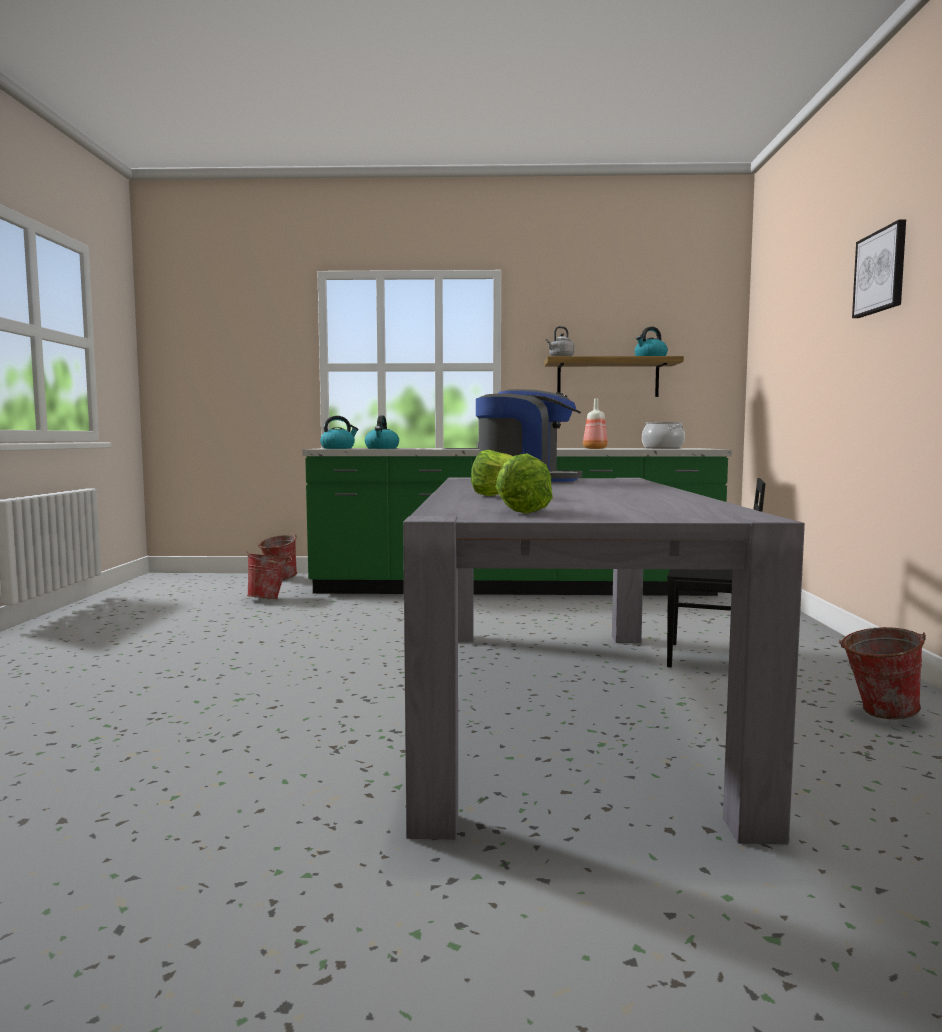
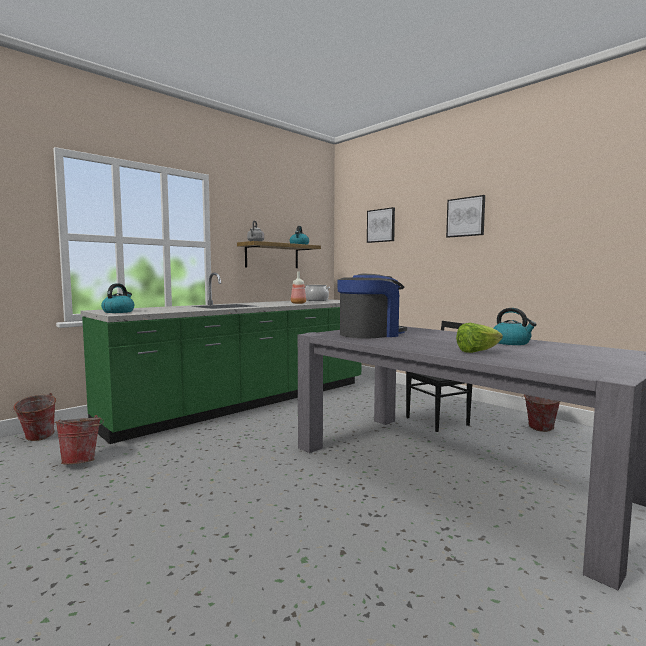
camera: 45 degrees left, 0 degrees up
(382, 448) = (160, 310): kettle -> kettle (511, 343)
(519, 511) = (585, 365): lettuce -> none
(790, 309) = (381, 225): none -> picture

